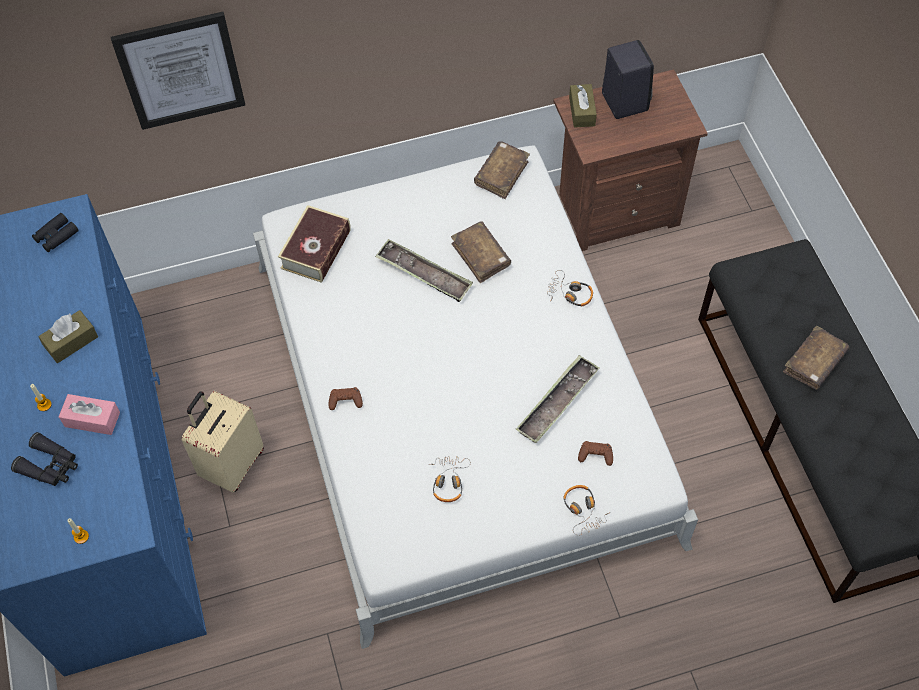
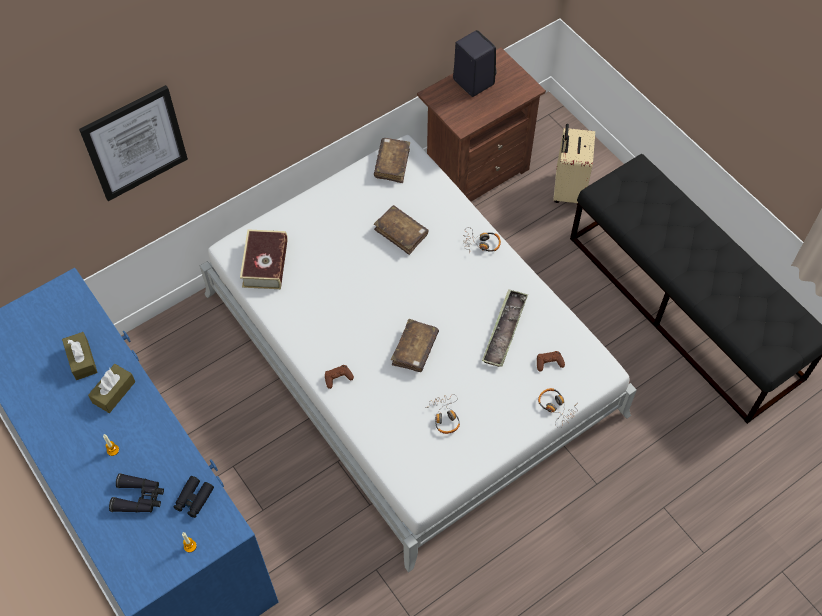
camera: 20 degrees left, 0 degrees up
(56, 236) = (63, 309): black binoculars -> black binoculars (194, 499)
(92, 419) = (159, 449): pink tissue box -> none
(232, 464) = (245, 460): beige suitcase -> beige suitcase (567, 190)
(424, 274) = (361, 260): tray -> none
(582, 111) = (443, 97): brown tissue box -> brown tissue box (82, 360)
(814, 363) = (683, 246): brown book -> brown book (415, 349)

